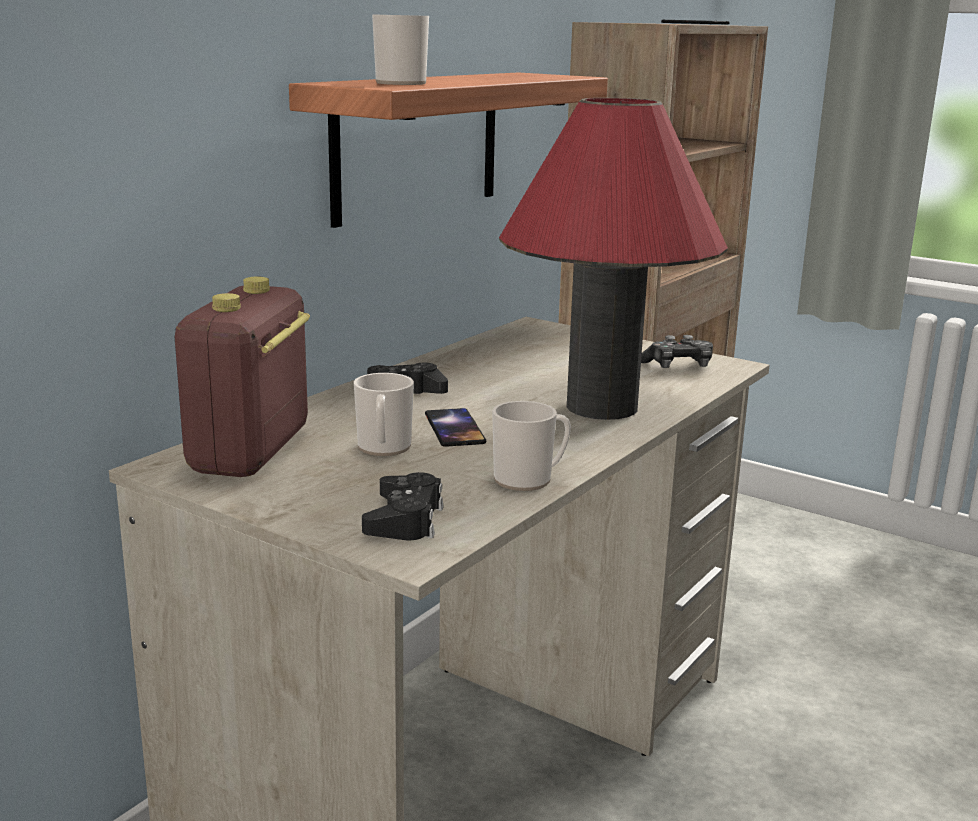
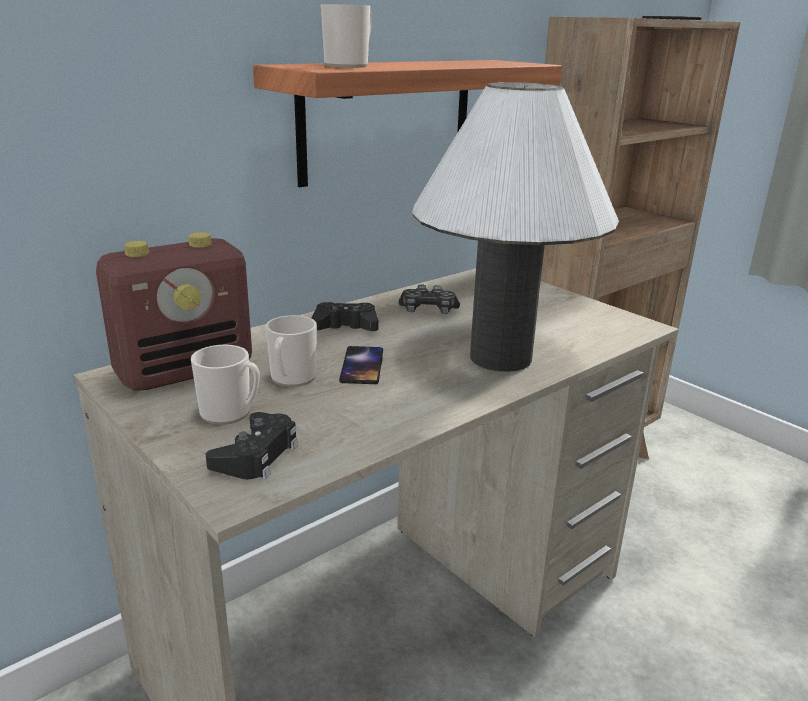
camera: 15 degrees right, 5 degrees up
(250, 453) = (186, 371): radio -> radio turned 150 degrees counterclockwise
(529, 479) = (390, 426): mug -> mug (230, 413)
(601, 407) = (500, 357): red table lamp -> white table lamp
(678, 366) = (592, 323): game controller -> game controller (428, 311)

